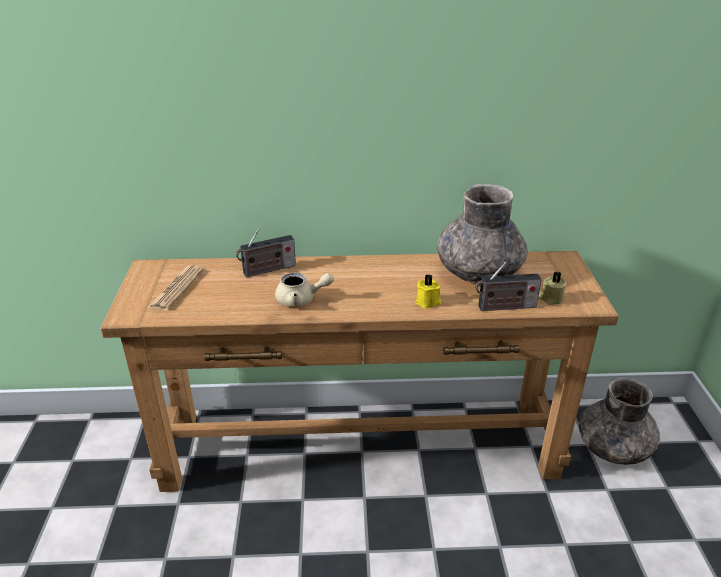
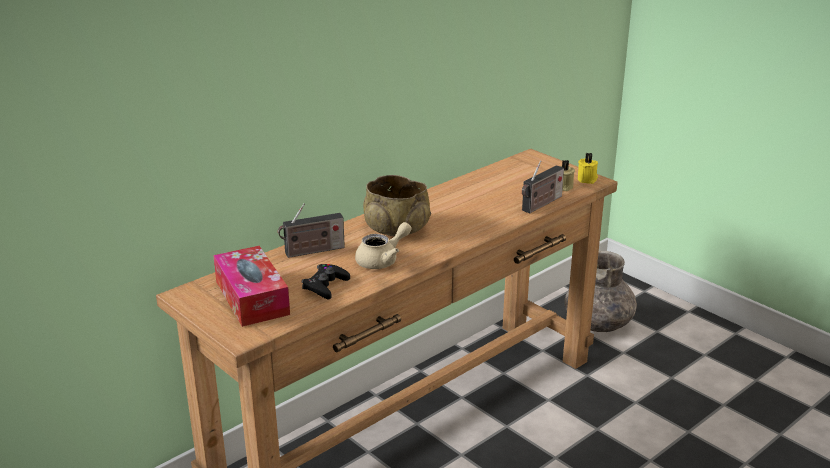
camera: 40 degrees left, 5 degrees down
(176, 288) = (252, 298): newspaper -> tissue box
(232, 302) = (325, 286): none -> black game controller
(267, 270) = (312, 251): radio -> radio turned 45 degrees clockwise
(352, 278) = (396, 228): none -> beige bowl
(428, 302) = (484, 222): yellow candle -> yellow candle (588, 179)
(478, 273) = (487, 189): grey vase -> none

